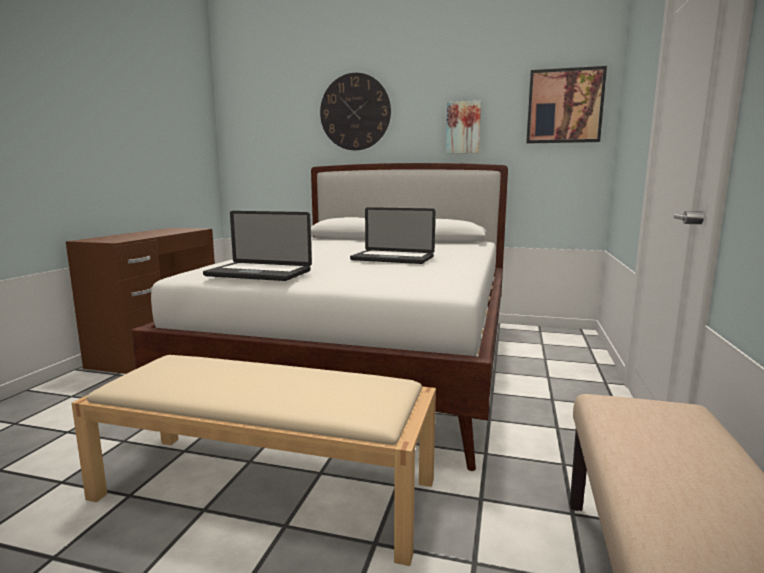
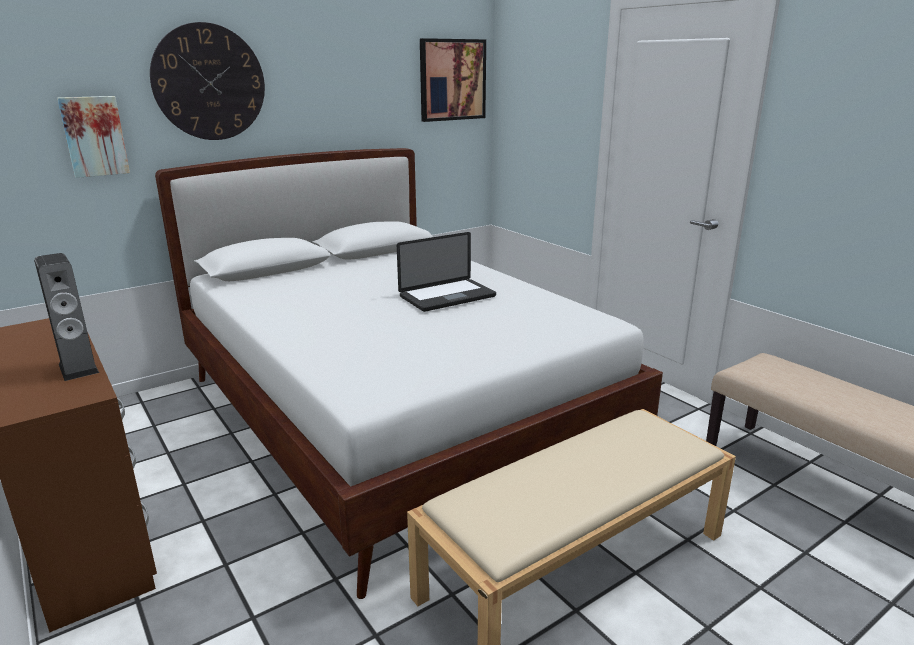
camera: 50 degrees left, 10 degrees up
(143, 236) = (78, 368): none -> speaker
(258, 273) = (440, 366): laptop -> none
(463, 128) = (356, 104): picture -> picture (94, 136)

